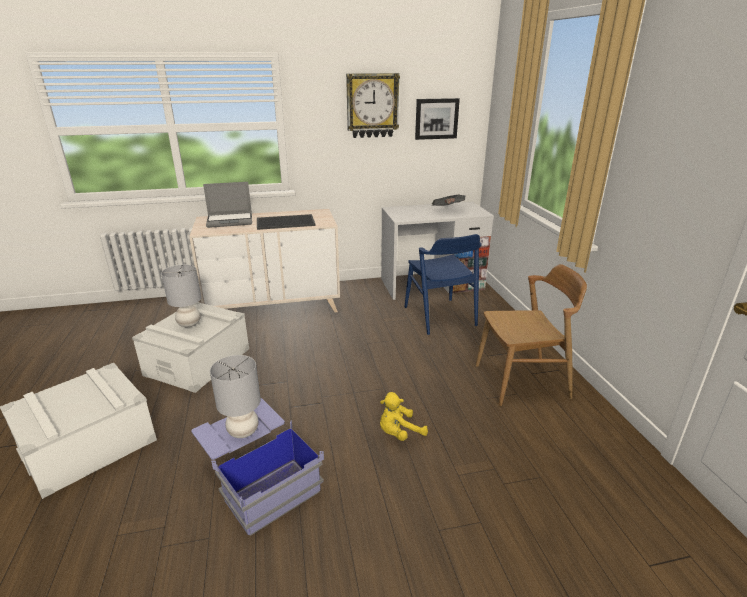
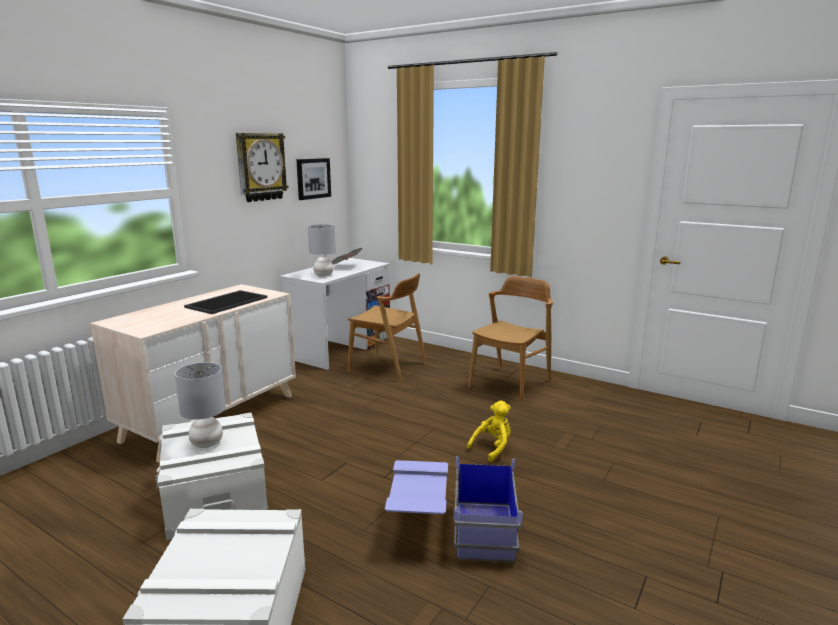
camera: 45 degrees left, 10 degrees down
(230, 221) = (154, 315): laptop -> none
(242, 431) = (425, 487): grey table lamp -> grey table lamp (323, 275)
(399, 433) = (492, 448): yellow plush toy -> yellow plush toy turned 150 degrees counterclockwise
(439, 316) = (388, 367): blue chair -> brown chair

